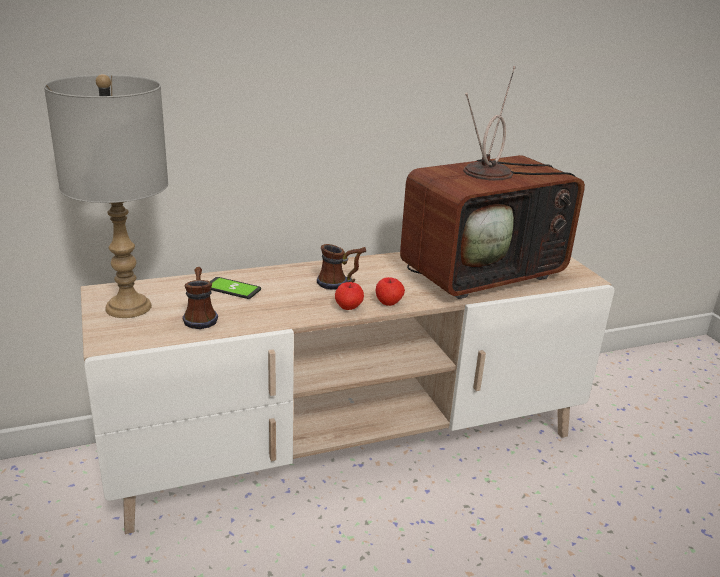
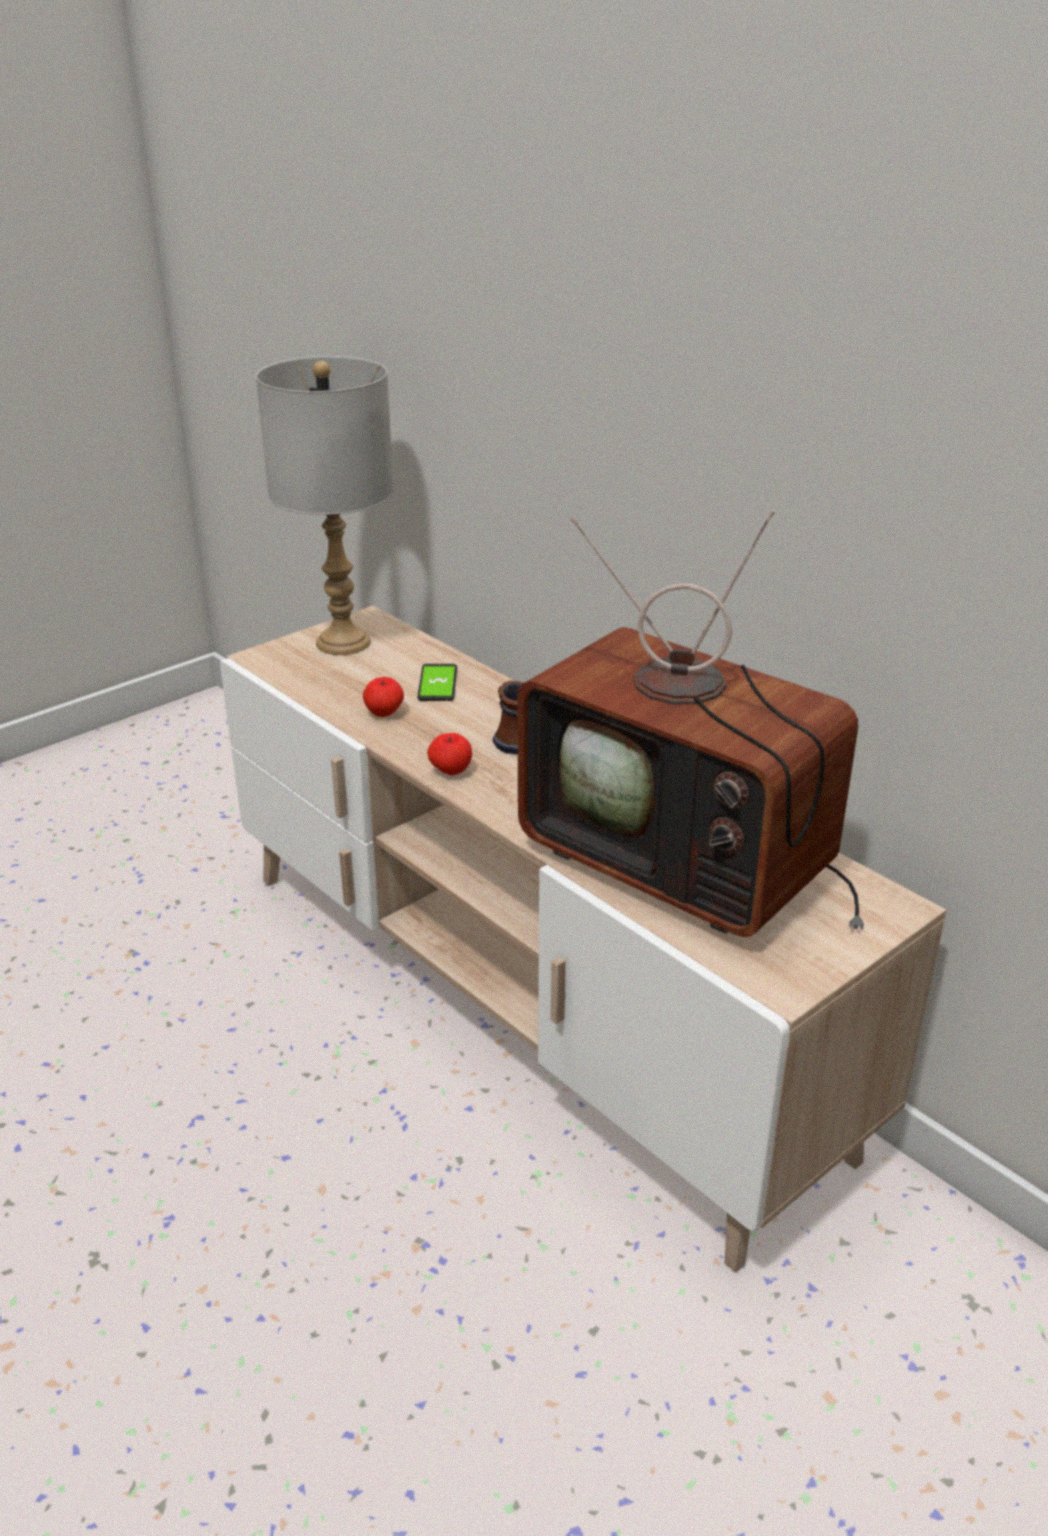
camera: 70 degrees right, 5 degrees up
(200, 316) = (352, 685): mug -> none
(388, 303) = (492, 798): apple -> apple (384, 713)

